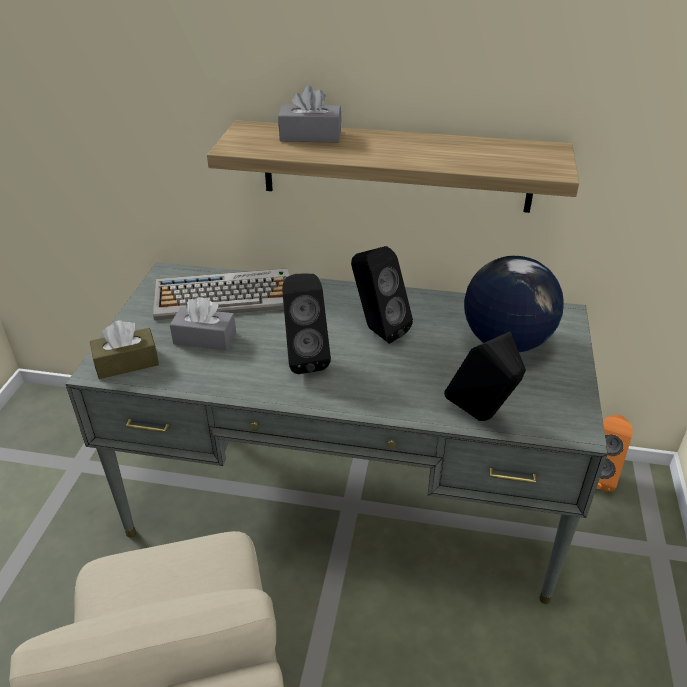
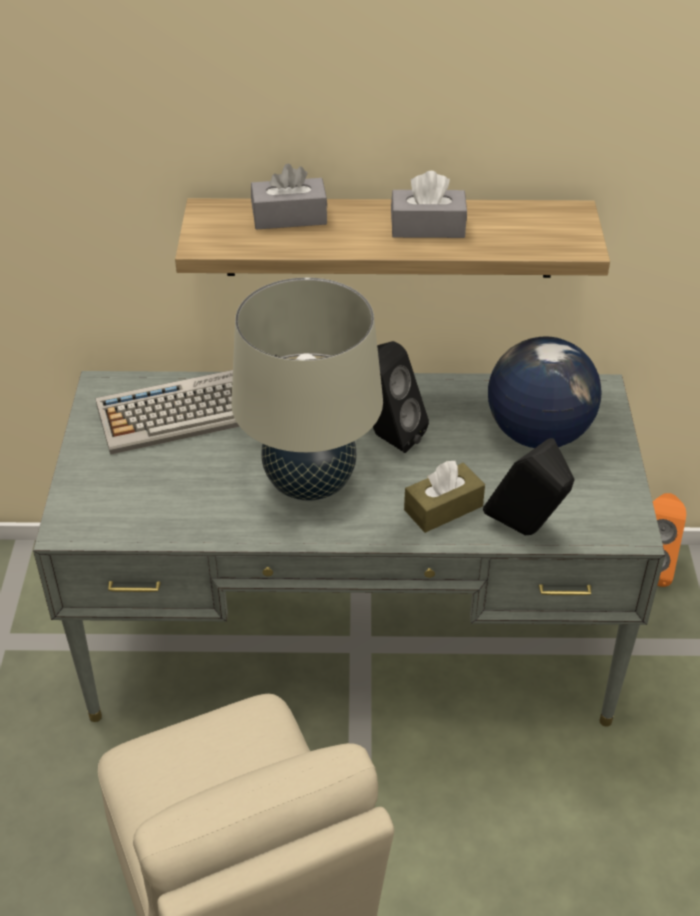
camera: 10 degrees left, 5 degrees up
(127, 363) = (98, 514): brown tissue box -> brown tissue box (443, 508)
(205, 338) = (182, 471): grey tissue box -> grey tissue box (427, 227)
(304, 358) = (309, 483): black speaker -> beige table lamp

